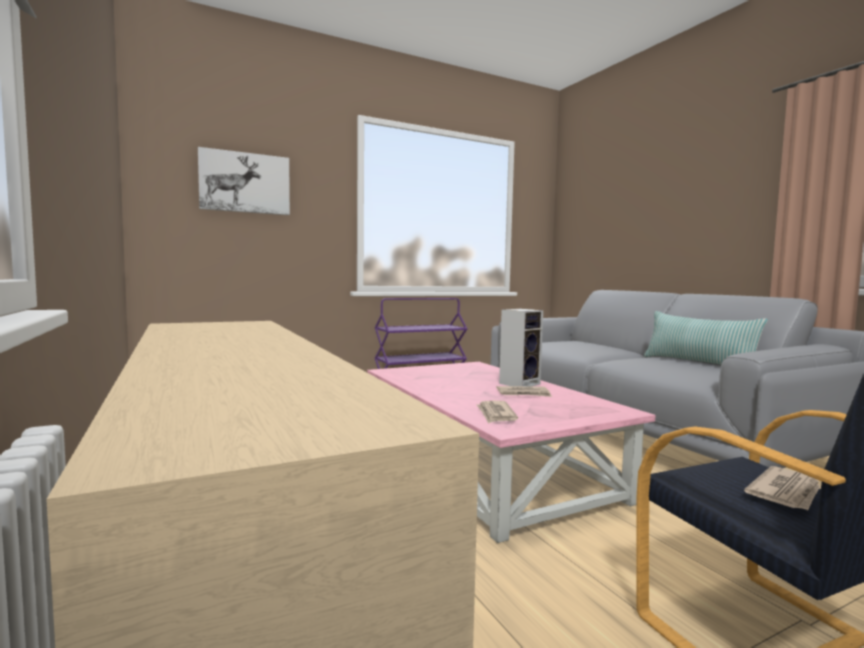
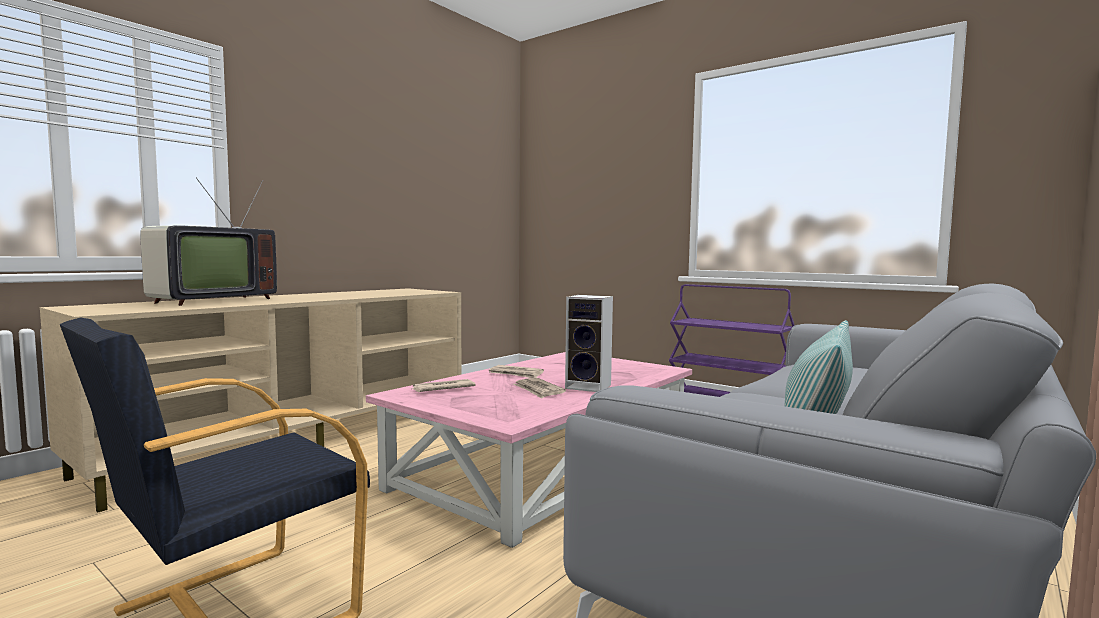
camera: 65 degrees right, 0 degrees up
(205, 375) = (209, 301): none -> television
(245, 183) = (591, 173): picture -> none
(786, 492) = (240, 468): newspaper -> newspaper (516, 374)

